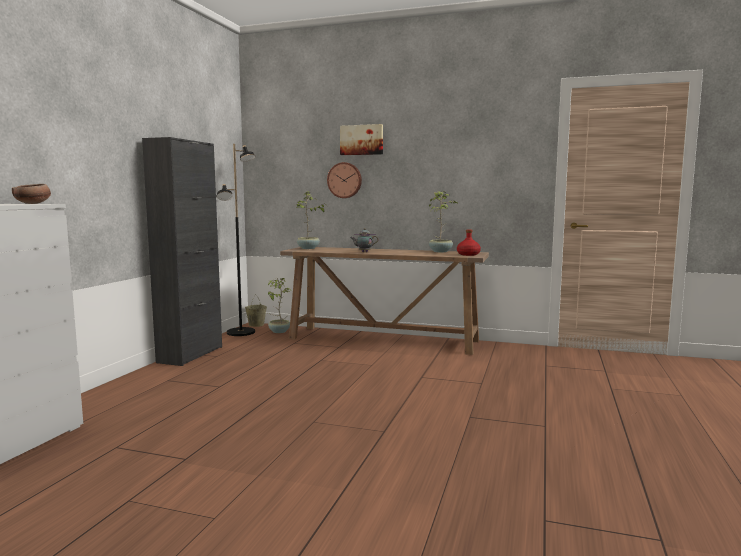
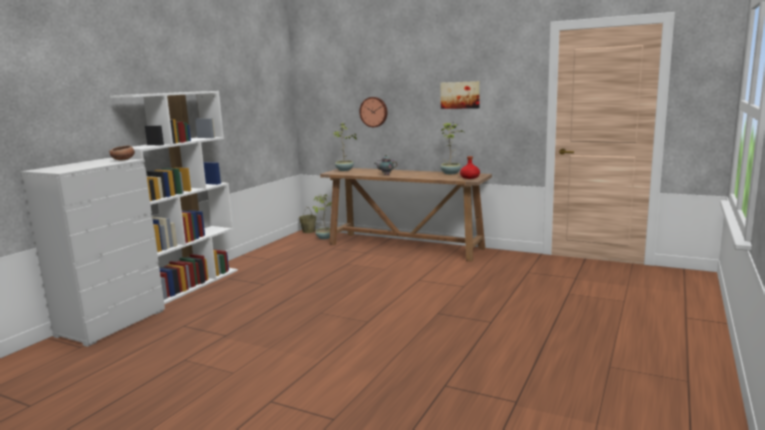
camera: 10 degrees right, 5 degrees up
(117, 389) = (192, 284): none -> white bookcase
(190, 354) = (250, 257): black cabinet -> none
(241, 332) = (294, 238): black floor lamp -> none
(361, 140) = (386, 77): picture -> picture (460, 95)

